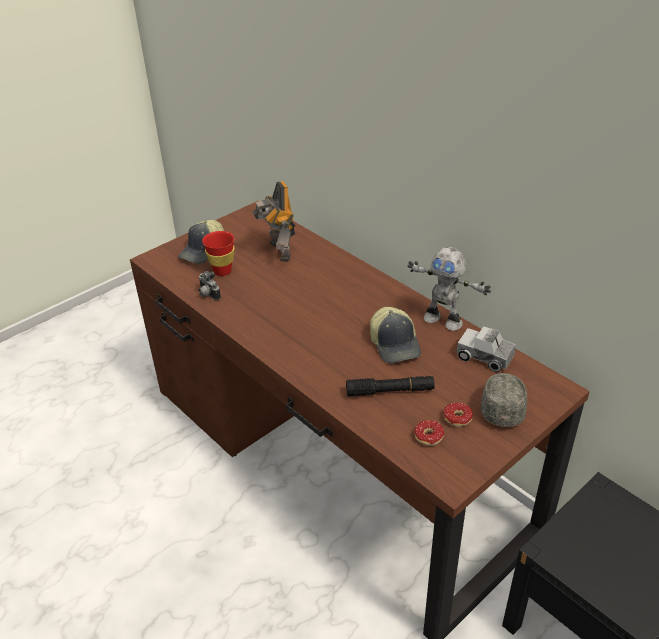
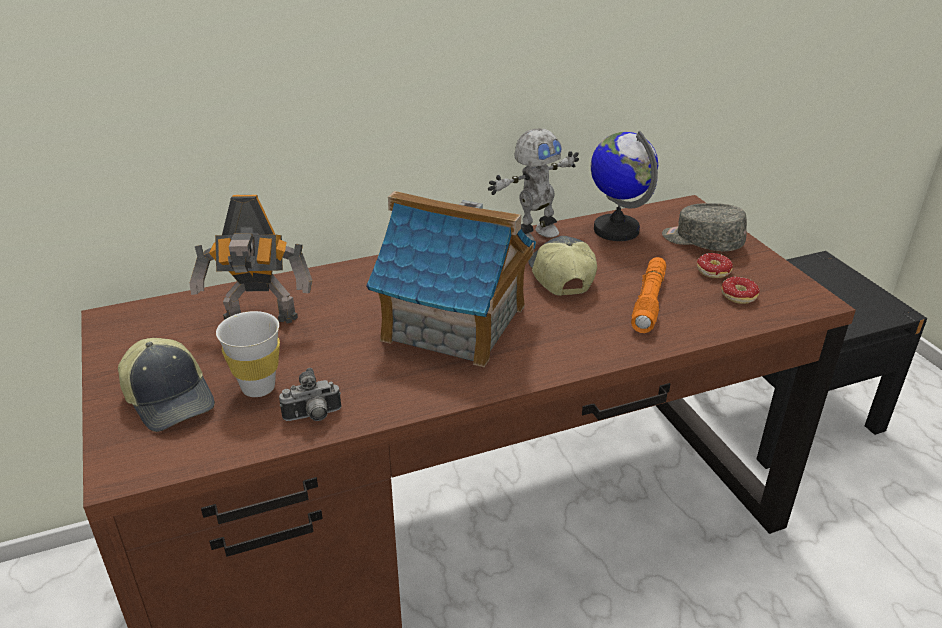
camera: 70 degrees left, 5 degrees down
(222, 271) = (258, 387): red cup -> white cup
(313, 316) = (455, 323): none -> toy house
(390, 391) = (649, 302): black flashlight -> orange flashlight
(395, 344) = (559, 277): cap -> cap turned 105 degrees counterclockwise
(485, 357) = (616, 230): toy truck -> globe

